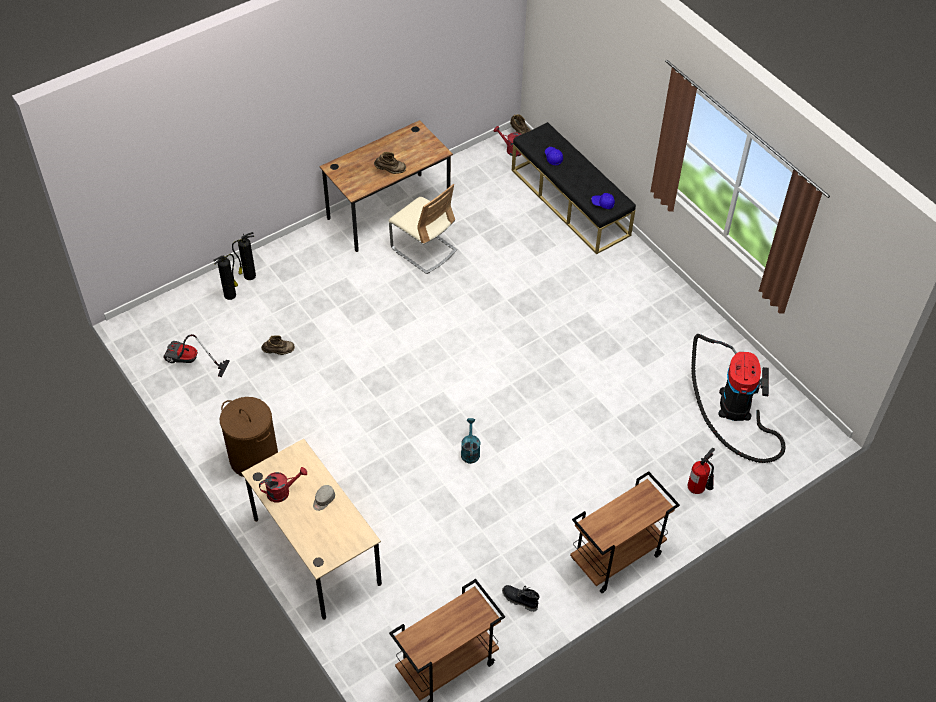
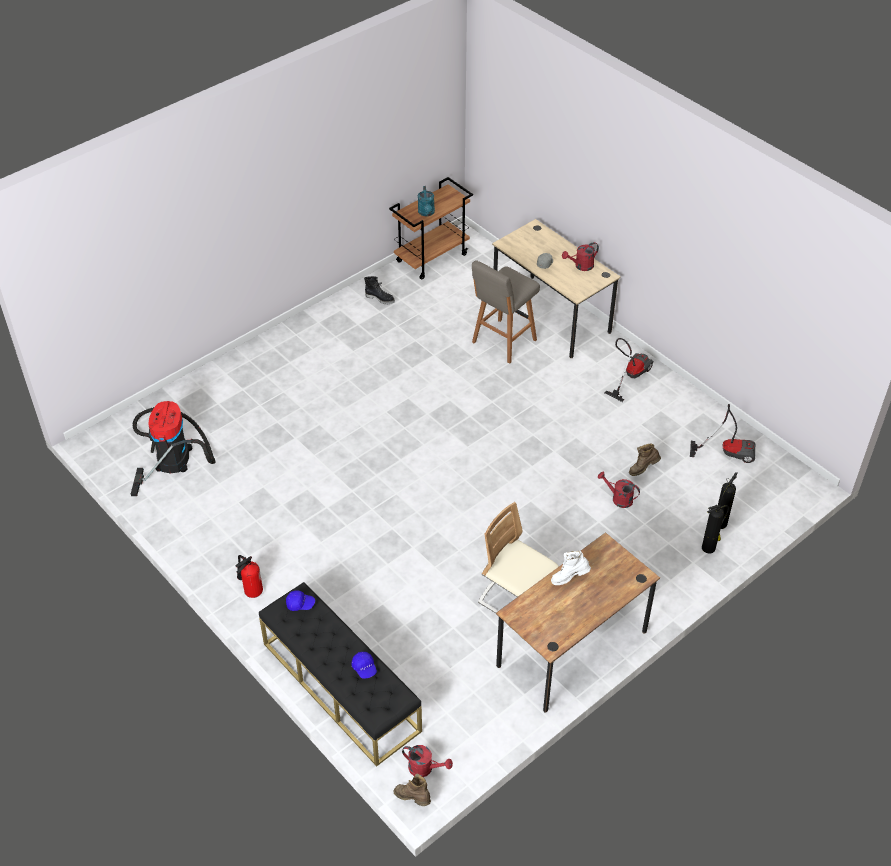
camera: 175 degrees right, 5 degrees down
(253, 458) = (630, 376): brown laundry basket -> vacuum cleaner
(312, 326) = (618, 498): none -> red watering can
(382, 517) = (502, 342): none -> grey stool
(390, 171) = (569, 578): brown boot -> white boot
(470, 451) = (433, 397): turquoise watering can -> turquoise watering can (426, 213)
(616, 558) = (300, 330): brown cart -> none
(698, 489) = (222, 385): fire extinguisher -> fire extinguisher (250, 591)

